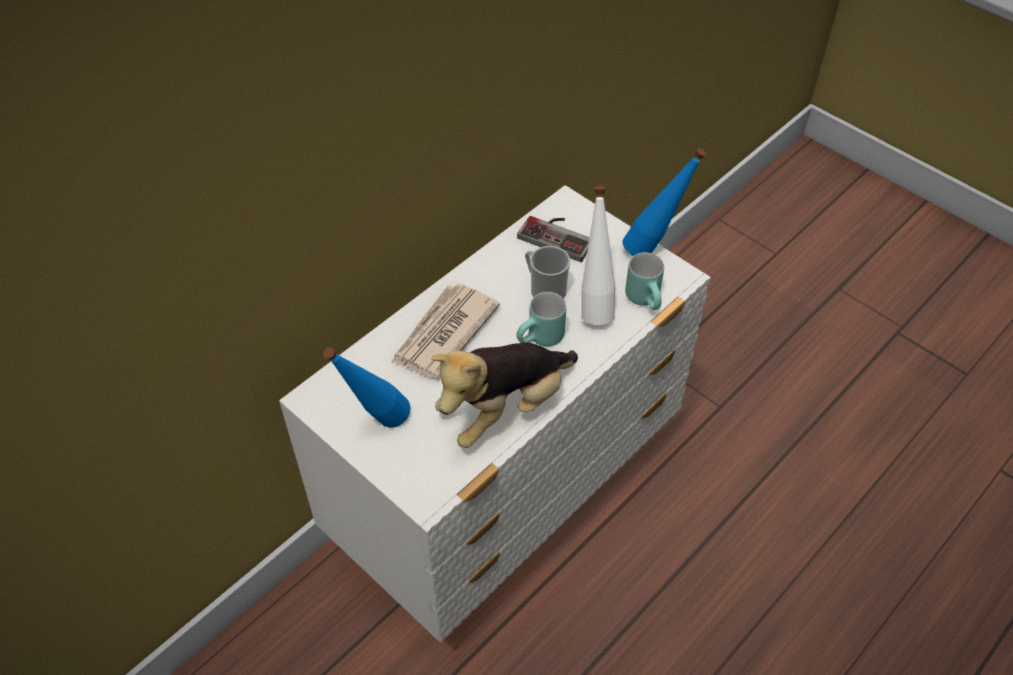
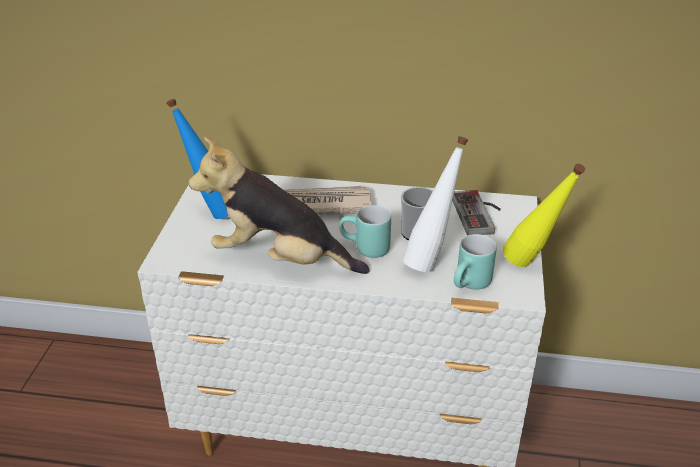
camera: 55 degrees right, 15 degrees down
(654, 249) = (532, 267): blue bottle -> yellow bottle

